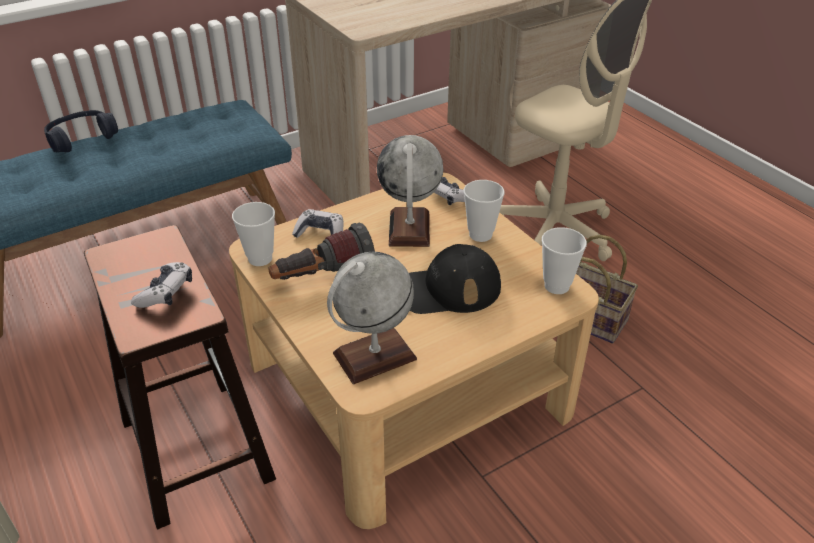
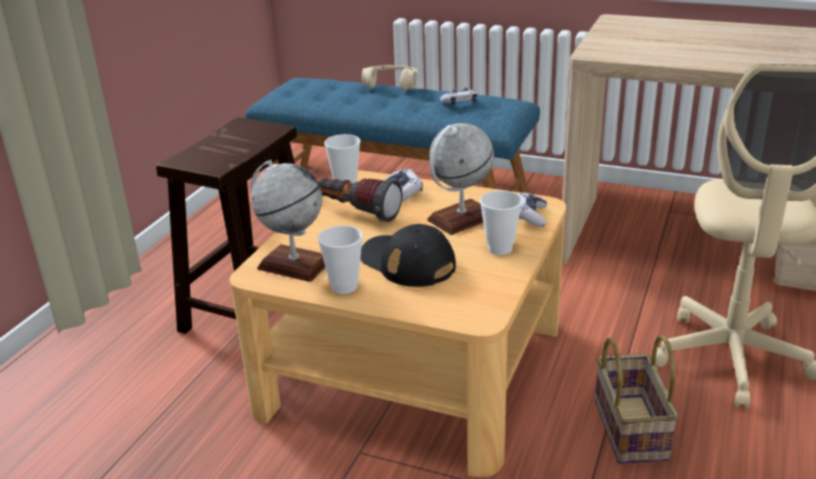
camera: 55 degrees right, 10 degrees down
(82, 139) = (391, 85): blue headphones -> beige headphones
(165, 292) = (224, 151): game controller -> game controller (460, 103)
(556, 286) = (480, 307): cup -> cup (344, 287)

